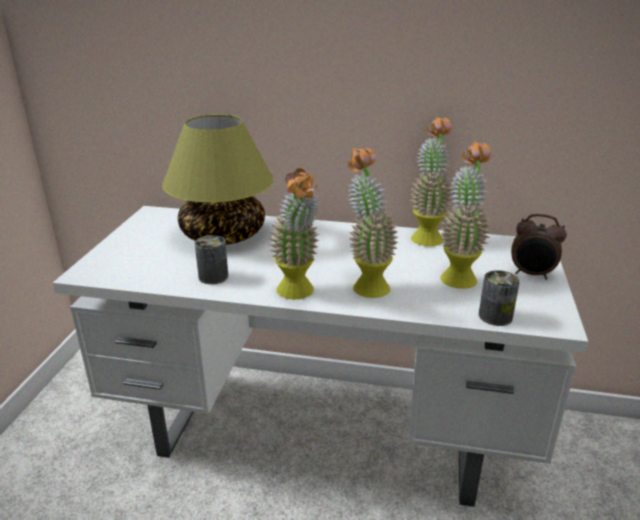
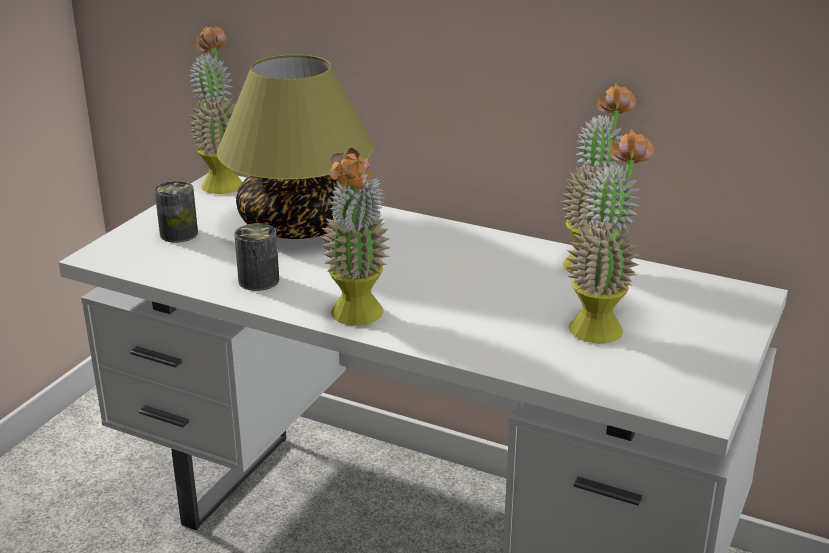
camera: 15 degrees right, 0 degrees up
(366, 284) = (458, 317): potted plant -> potted plant (221, 181)
(495, 316) = (614, 387): can -> can (179, 234)
(531, 274) = (712, 337): alarm clock -> none

